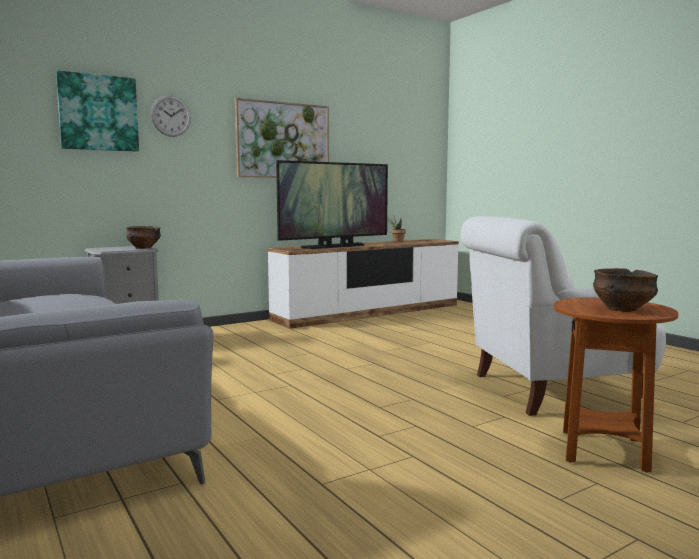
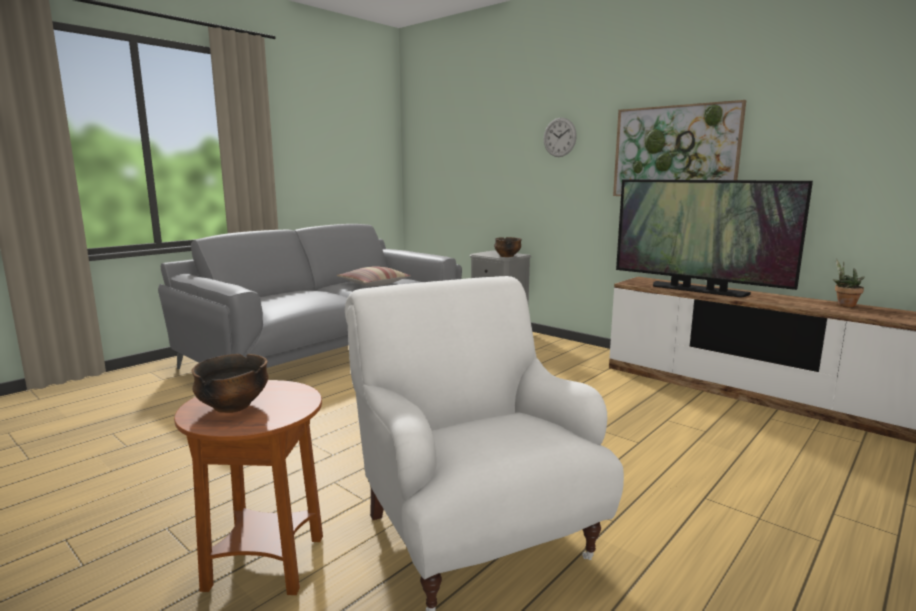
camera: 75 degrees right, 5 degrees up
(66, 302) = (373, 284): none -> pillow
(98, 113) = (508, 141): picture -> none

